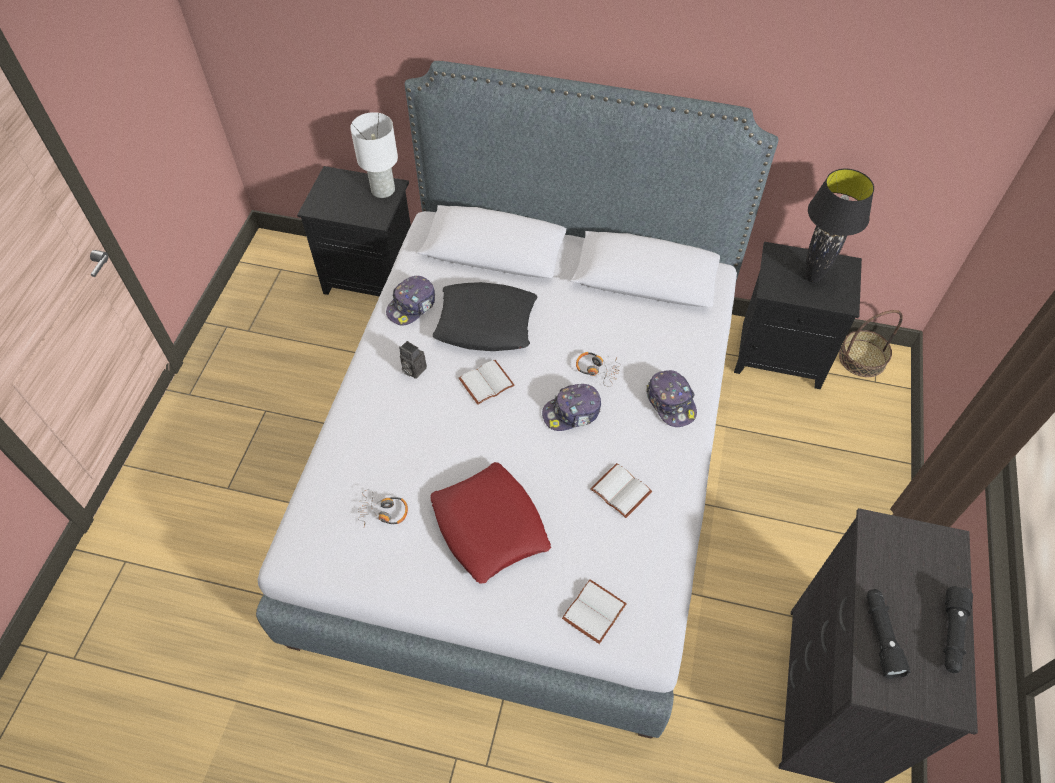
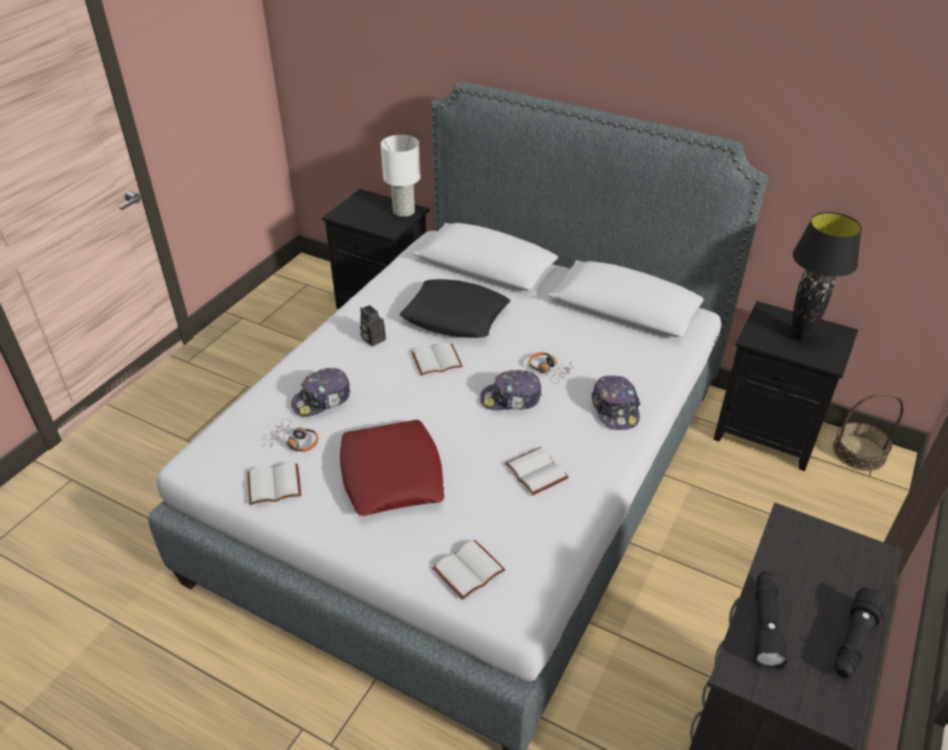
camera: 15 degrees right, 15 degrees down
(382, 568) = (273, 486): none -> white book
(412, 306) = (392, 293): cap -> cap (322, 400)

